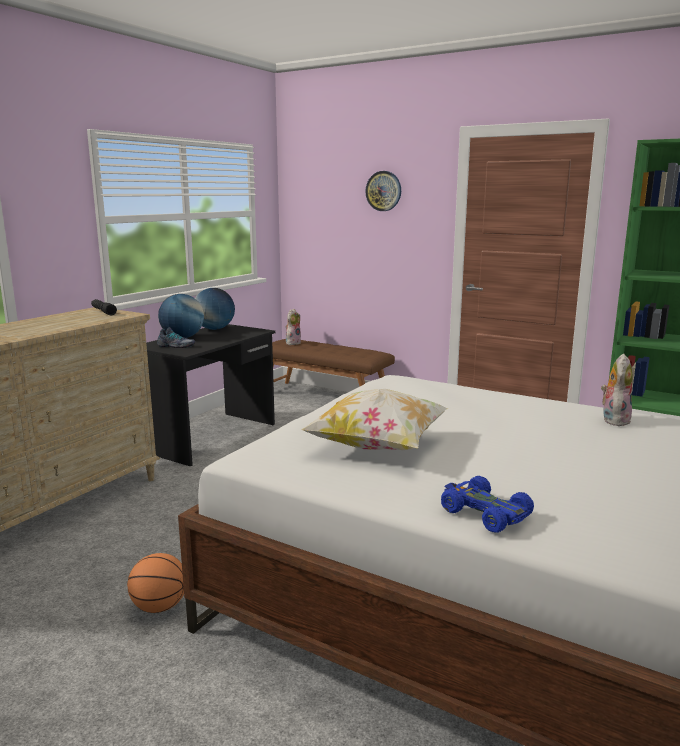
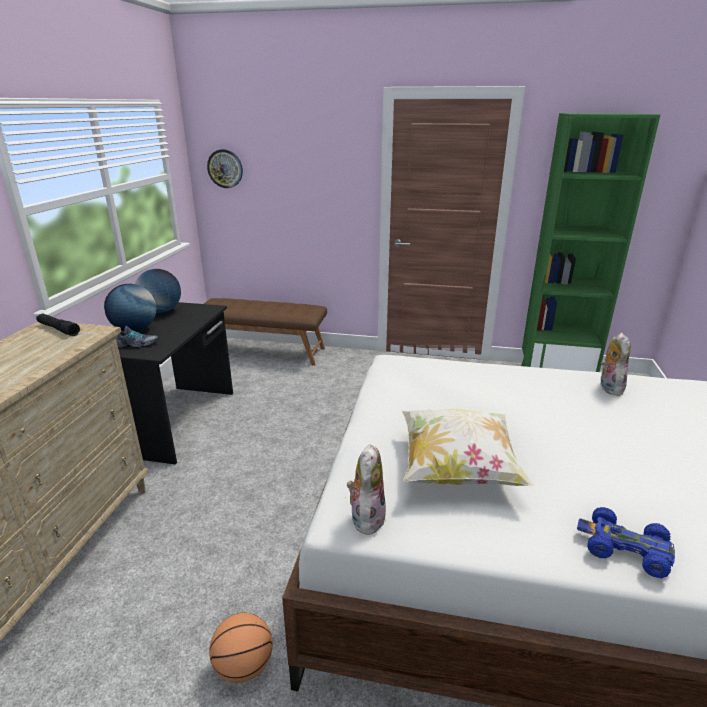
camera: 20 degrees left, 10 degrees up
(293, 343) = (224, 304): plush toy -> plush toy (366, 517)
(383, 191) = (306, 150): wall clock -> wall clock (225, 168)

